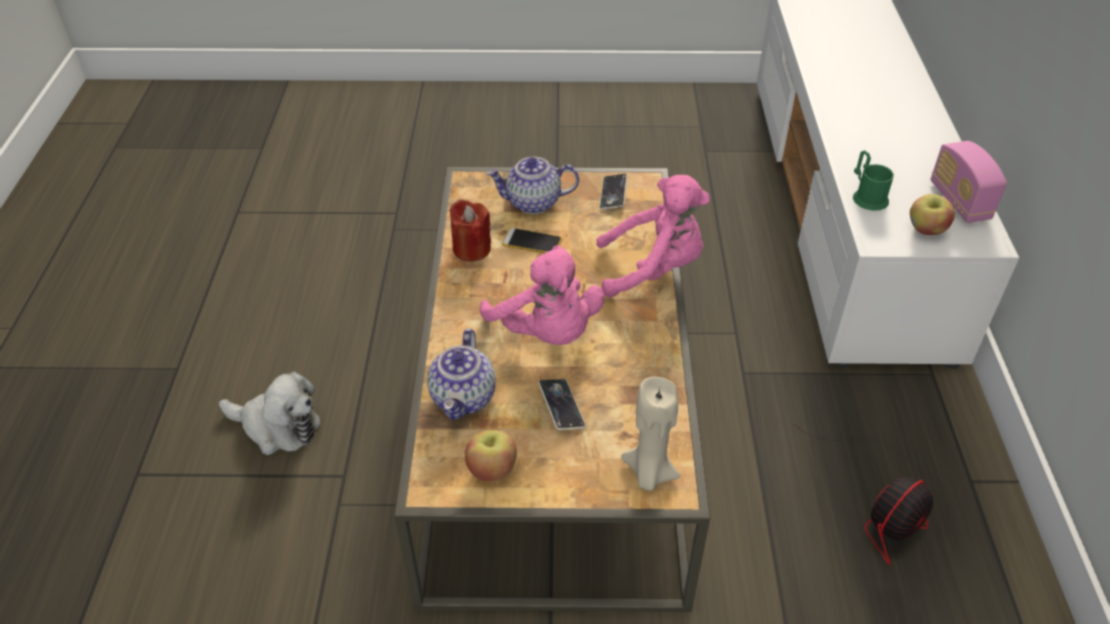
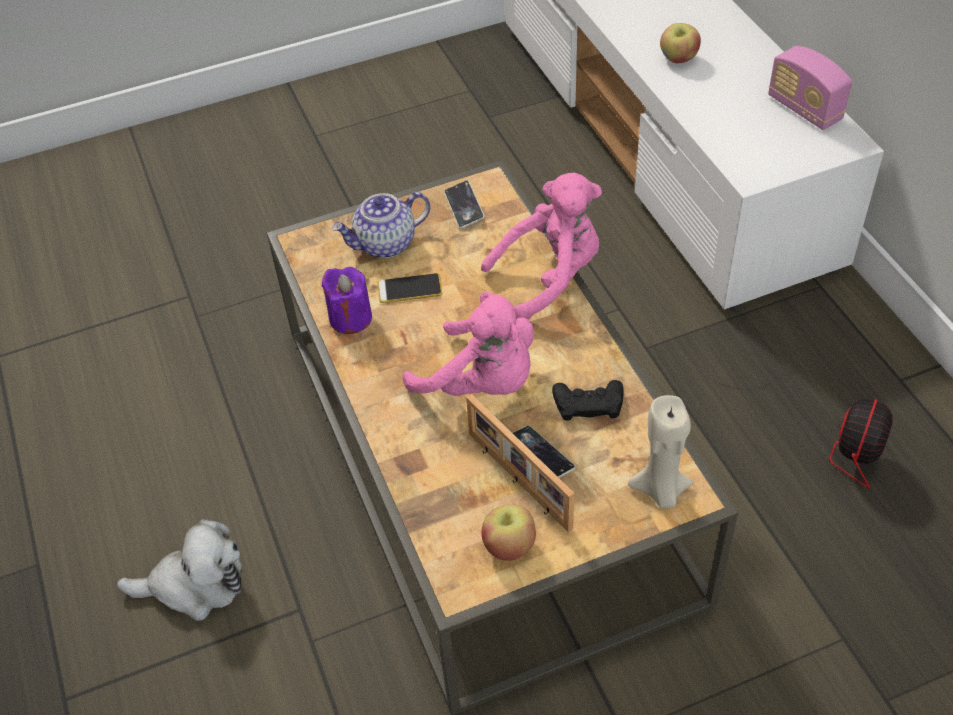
camera: 20 degrees left, 5 degrees up
(464, 398) = (438, 483): teapot -> none
(471, 249) = (350, 318): red candle -> purple candle
(530, 420) = (517, 481): none -> picture frame
(627, 380) = (588, 403): none -> black game controller
(867, 196) = (718, 130): green mug -> none
(926, 230) = (789, 149): apple -> apple (678, 59)

